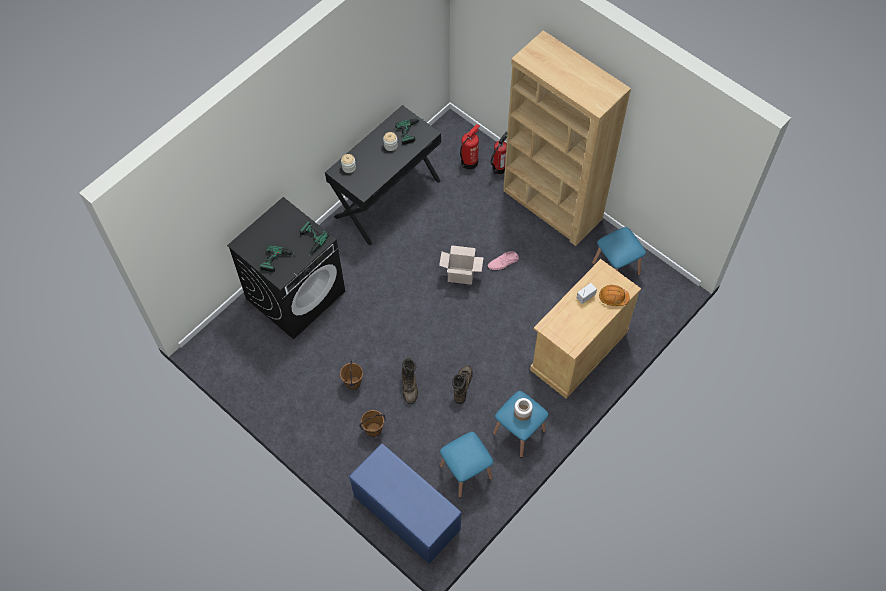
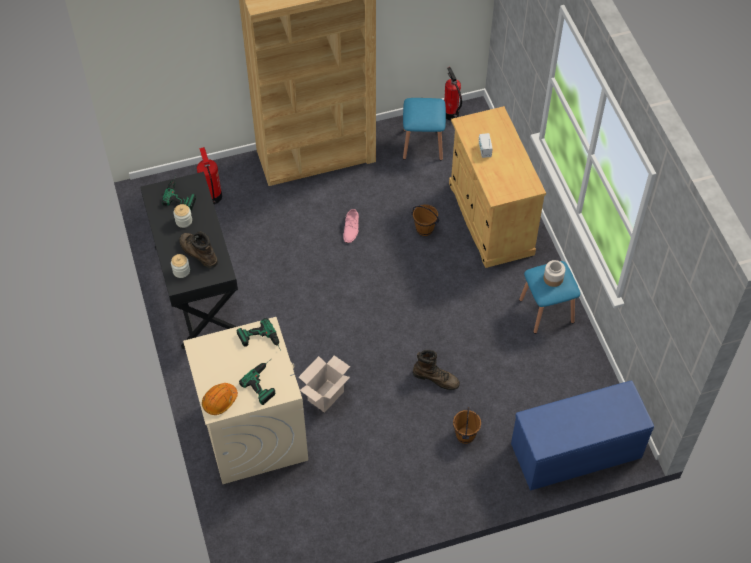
camera: 60 degrees left, 5 degrees down
(295, 294) = (253, 431): black washing machine -> beige washing machine
(352, 382) = (398, 428): brown bucket -> brown bucket (424, 229)
(461, 275) = (340, 269): cardboard box -> cardboard box (325, 394)
(462, 385) = (465, 332): brown boot -> brown boot (198, 253)
(466, 472) = (562, 377): blue stool -> none
(499, 168) = (239, 176): fire extinguisher -> fire extinguisher (450, 114)
(613, 297) = (500, 131): orange hard hat -> orange hard hat (219, 401)

